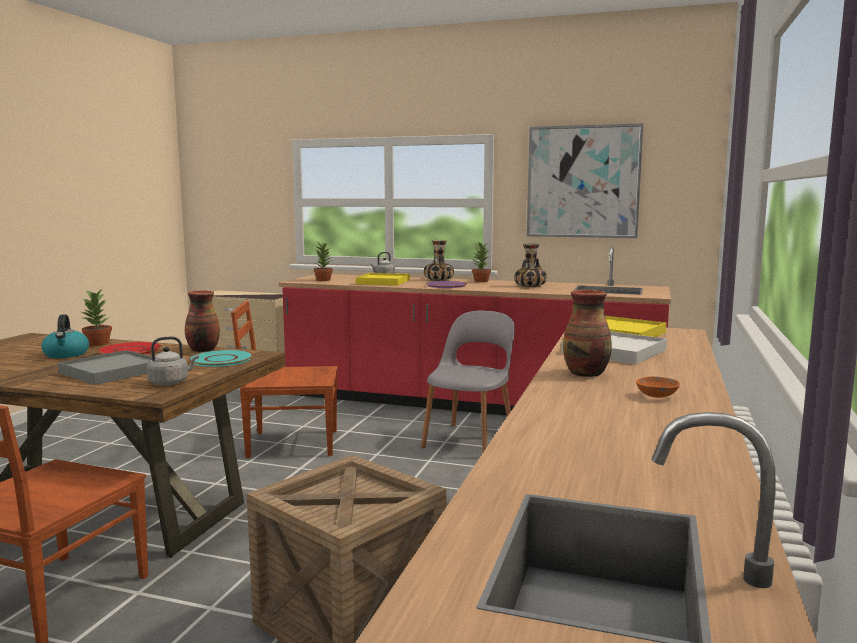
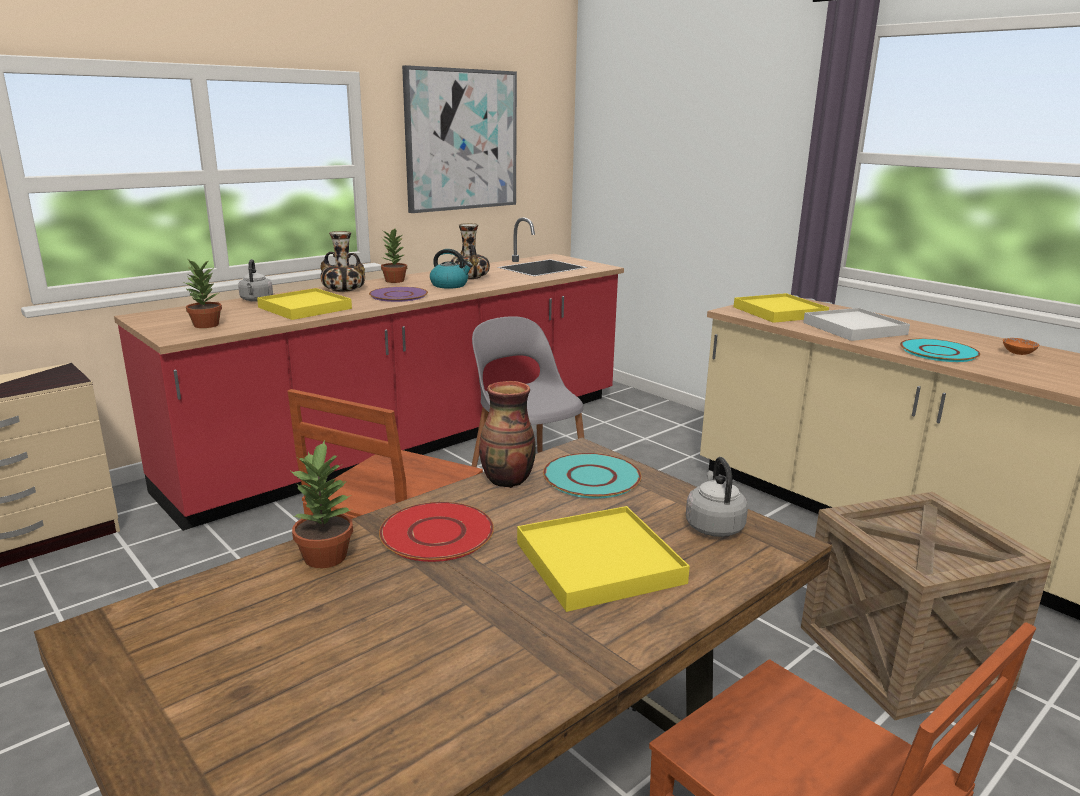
camera: 60 degrees left, 10 degrees up
(66, 354) = (395, 596): kettle -> kettle (450, 285)
(112, 371) = (599, 562): grey tray -> yellow tray
(587, 374) = (938, 352): vase -> turquoise plate

